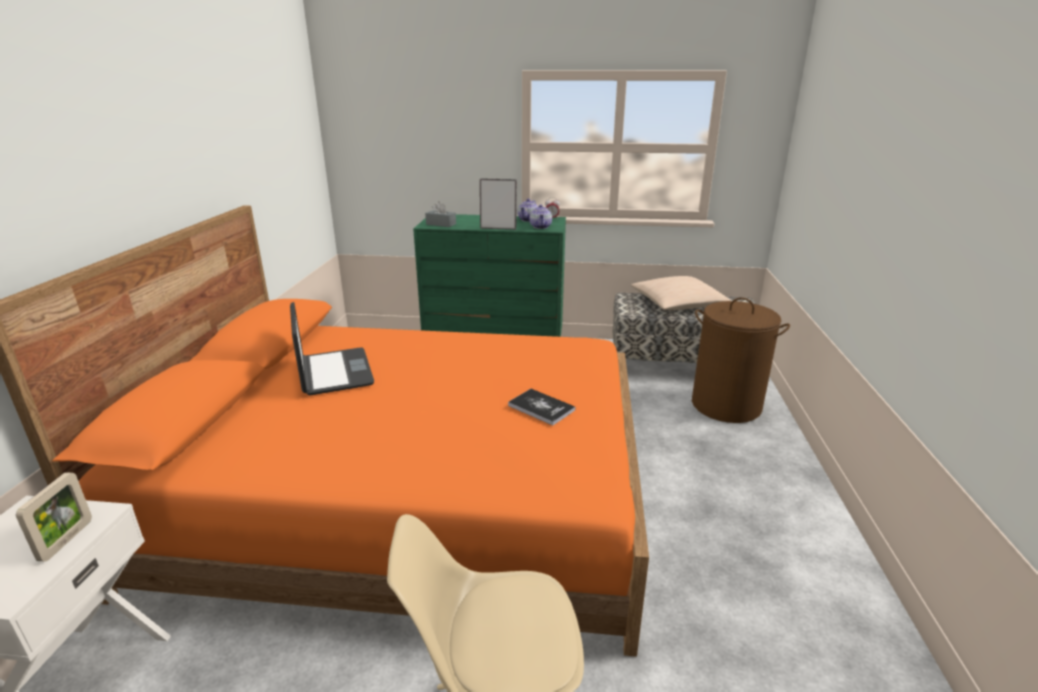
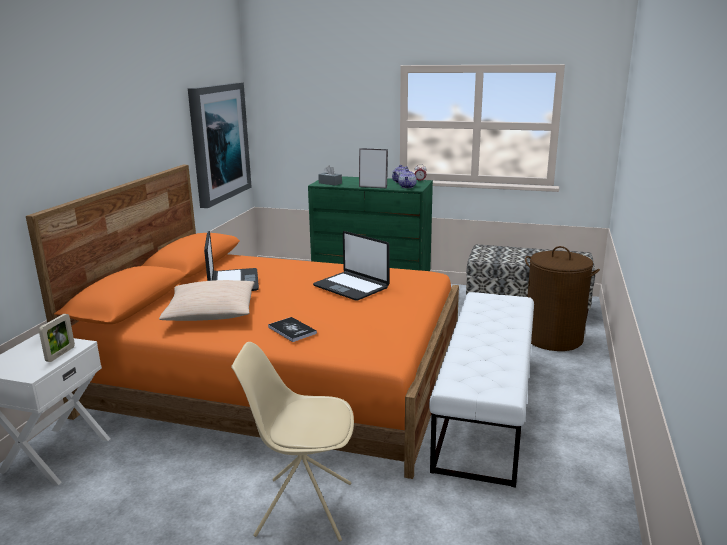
camera: 10 degrees right, 5 degrees down
(288, 173) = (218, 142): none -> picture
(501, 370) = (351, 287): none -> laptop
(541, 408) = (370, 309): book -> book (292, 330)
(677, 304) = (522, 254): beige pillow -> beige pillow (211, 313)
(687, 515) = (485, 406): none -> white bench

